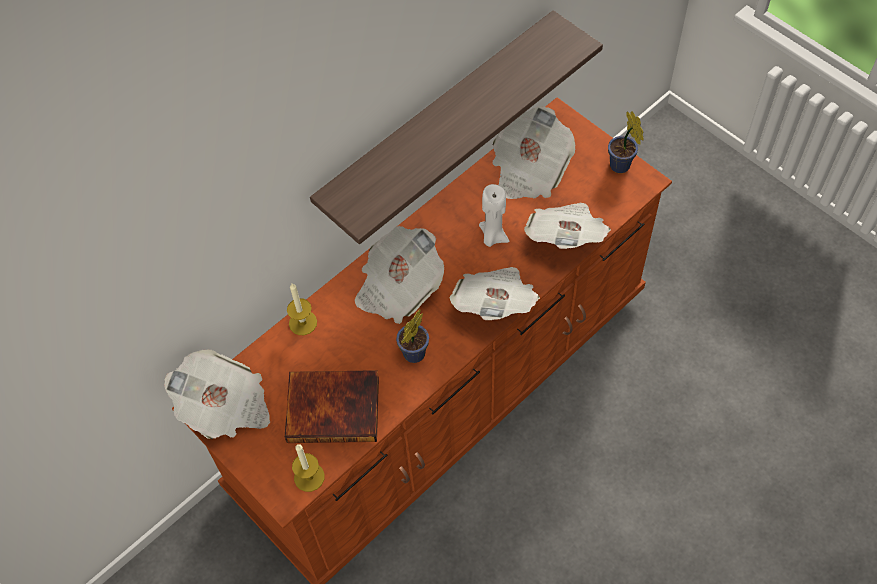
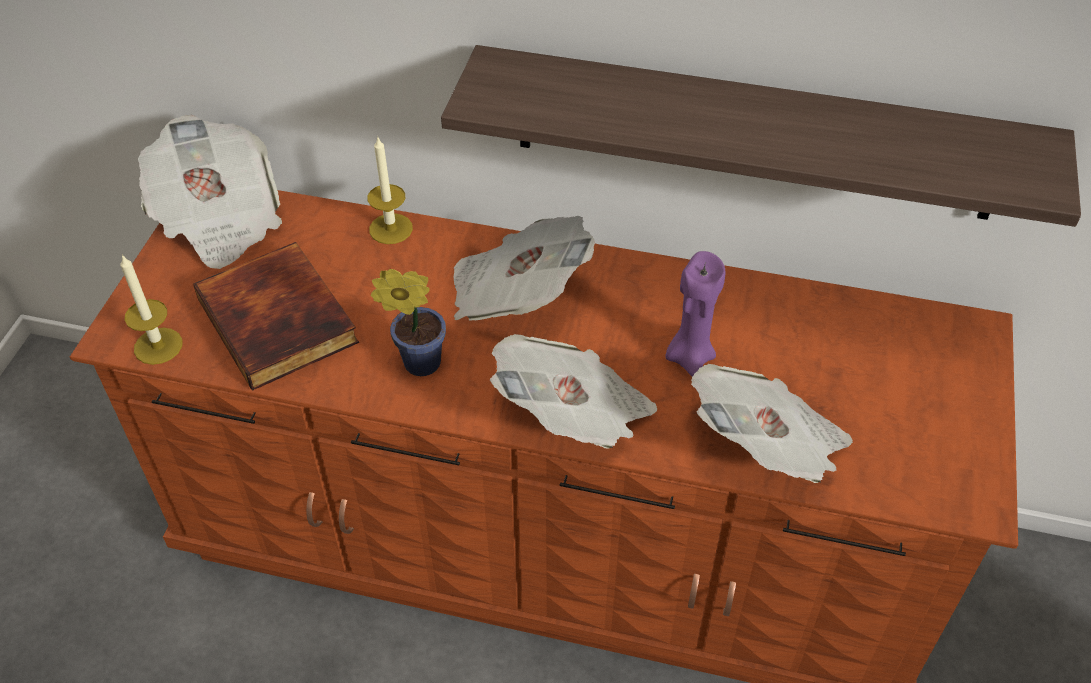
camera: 55 degrees right, 10 degrees down
(492, 236) = (689, 357): white candle -> purple candle
(529, 170) = (846, 343): newspaper -> none
(621, 167) = (969, 458): potted plant -> none

